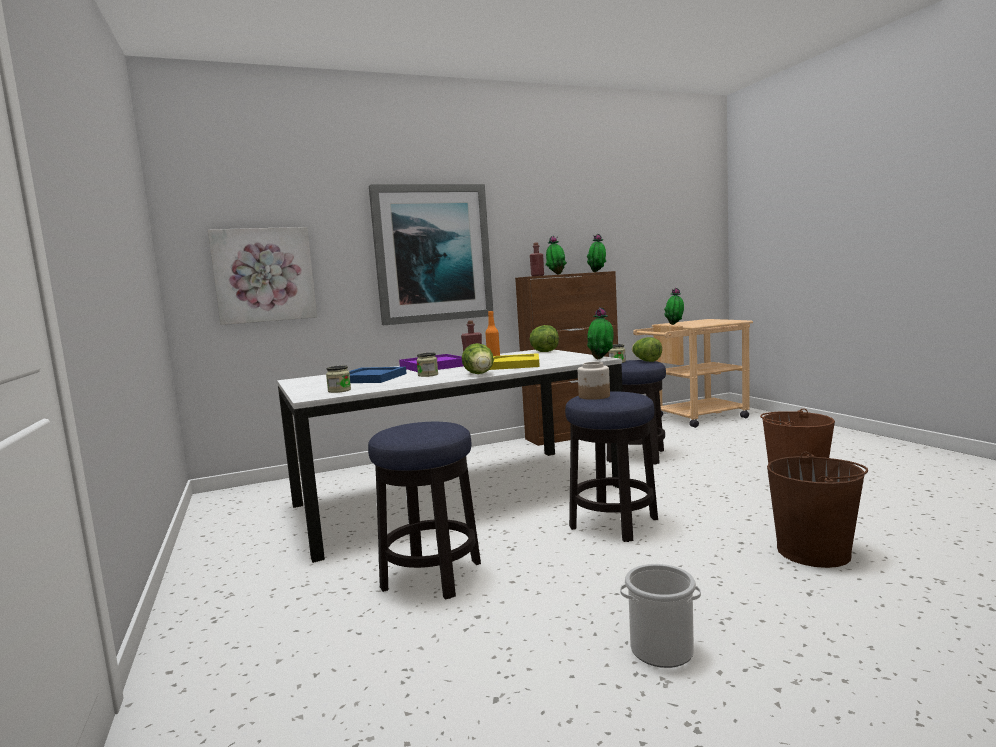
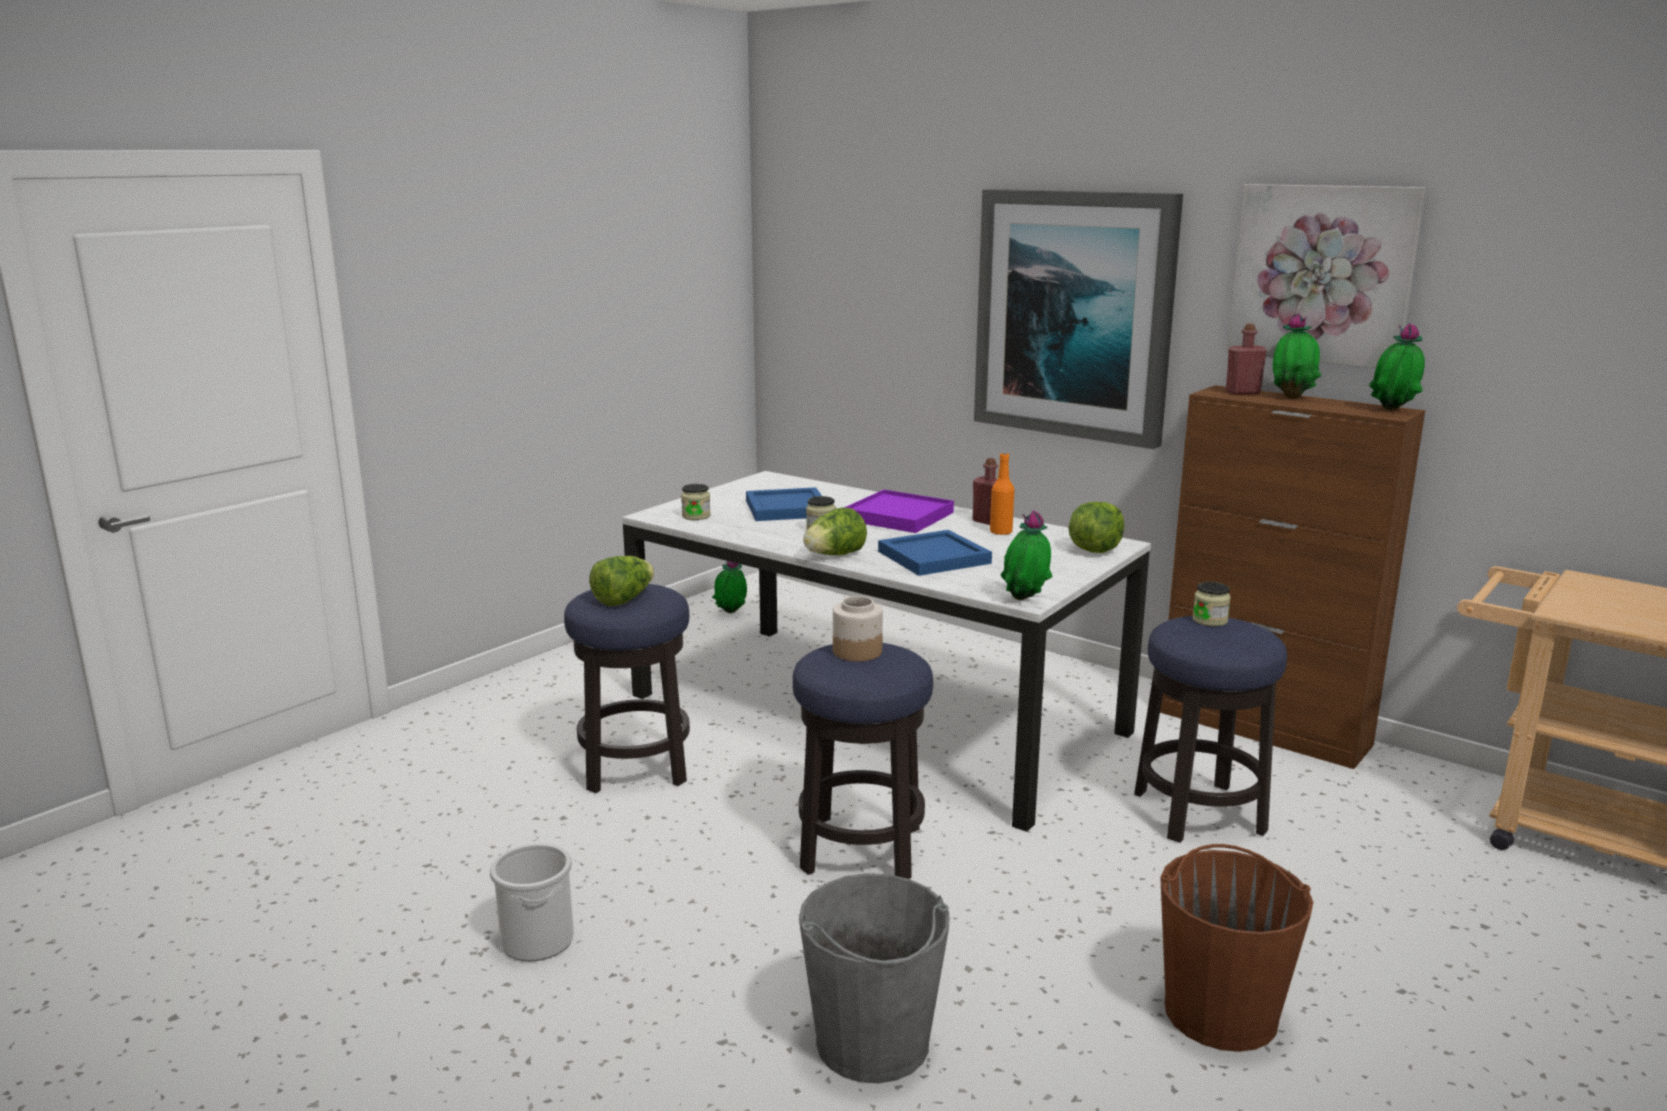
camera: 60 degrees right, 10 degrees up
(264, 275) = (849, 314): picture -> picture (1322, 274)
(513, 364) = (934, 556): yellow tray -> blue tray
(646, 361) = (1247, 641): lettuce -> lettuce (623, 600)
(675, 324) = (1559, 590): potted plant -> potted plant (730, 614)
(814, 552) = (872, 1043): brown bucket -> grey bucket

